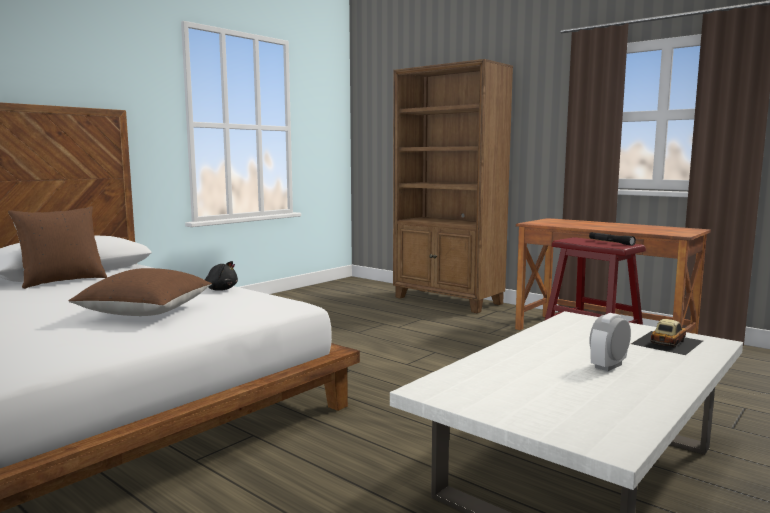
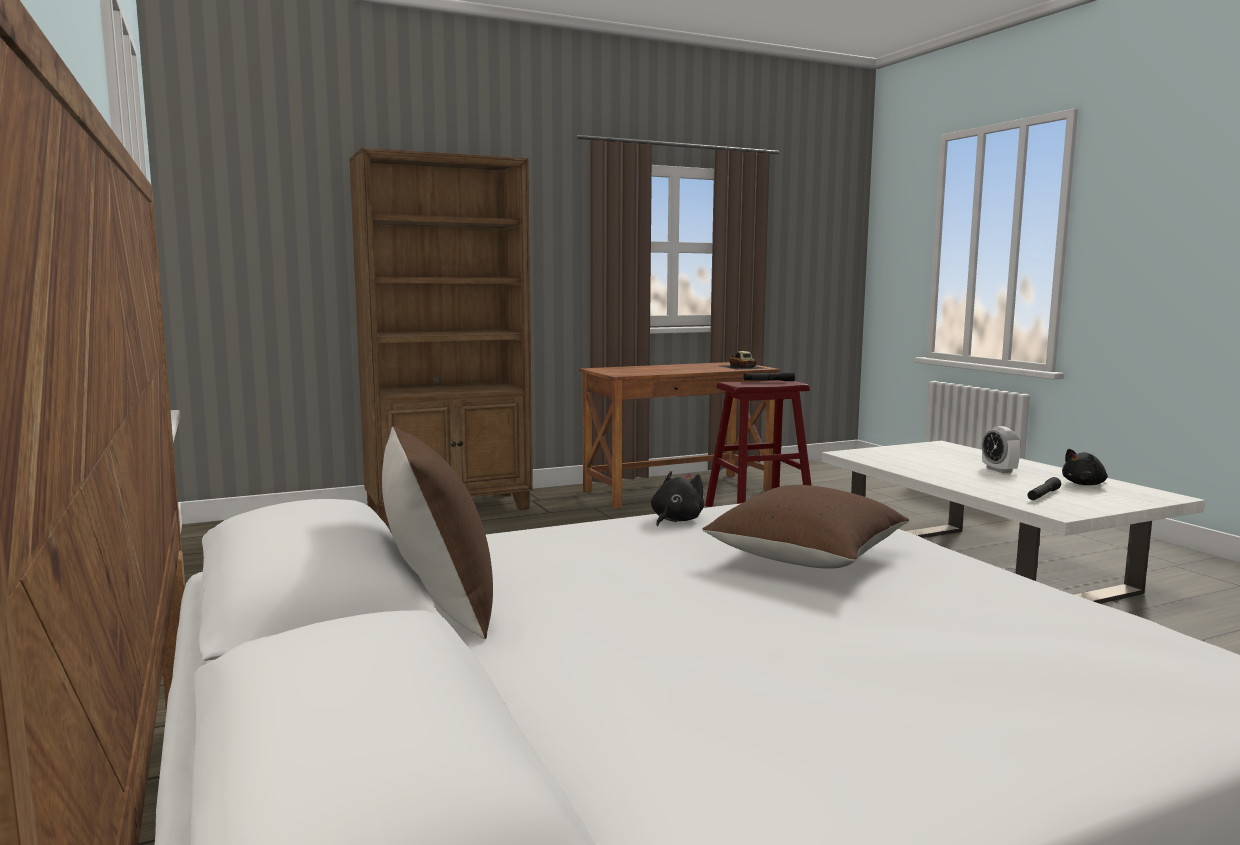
camera: 65 degrees left, 0 degrees up
(503, 384) = (1043, 495): none -> black flashlight
(604, 403) = (1085, 484): none -> black plush toy
(666, 342) = (938, 451): toy car -> toy car (741, 367)

